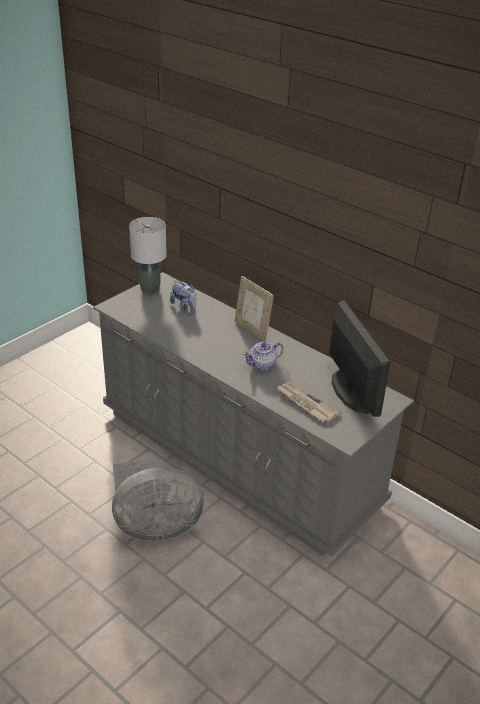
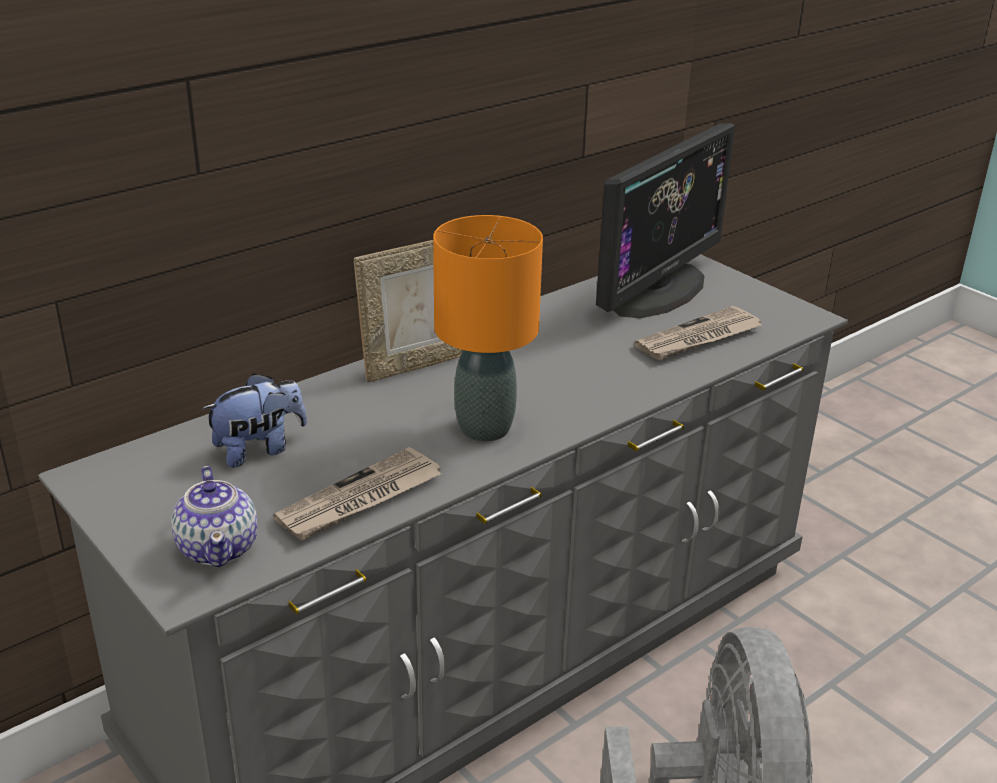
camera: 80 degrees left, 5 degrees down
(149, 290) = (132, 503): grey table lamp -> none
(159, 329) = (360, 499): none -> newspaper
(210, 350) = (485, 428): none -> orange table lamp
(262, 364) = (557, 368): teapot -> teapot (219, 547)
(351, 391) = (657, 290): monitor -> monitor turned 135 degrees clockwise

